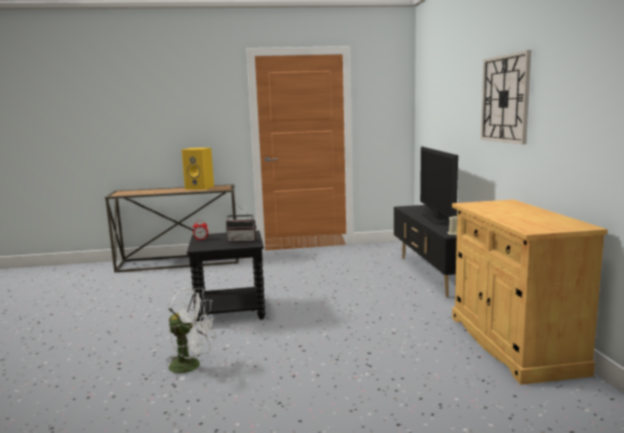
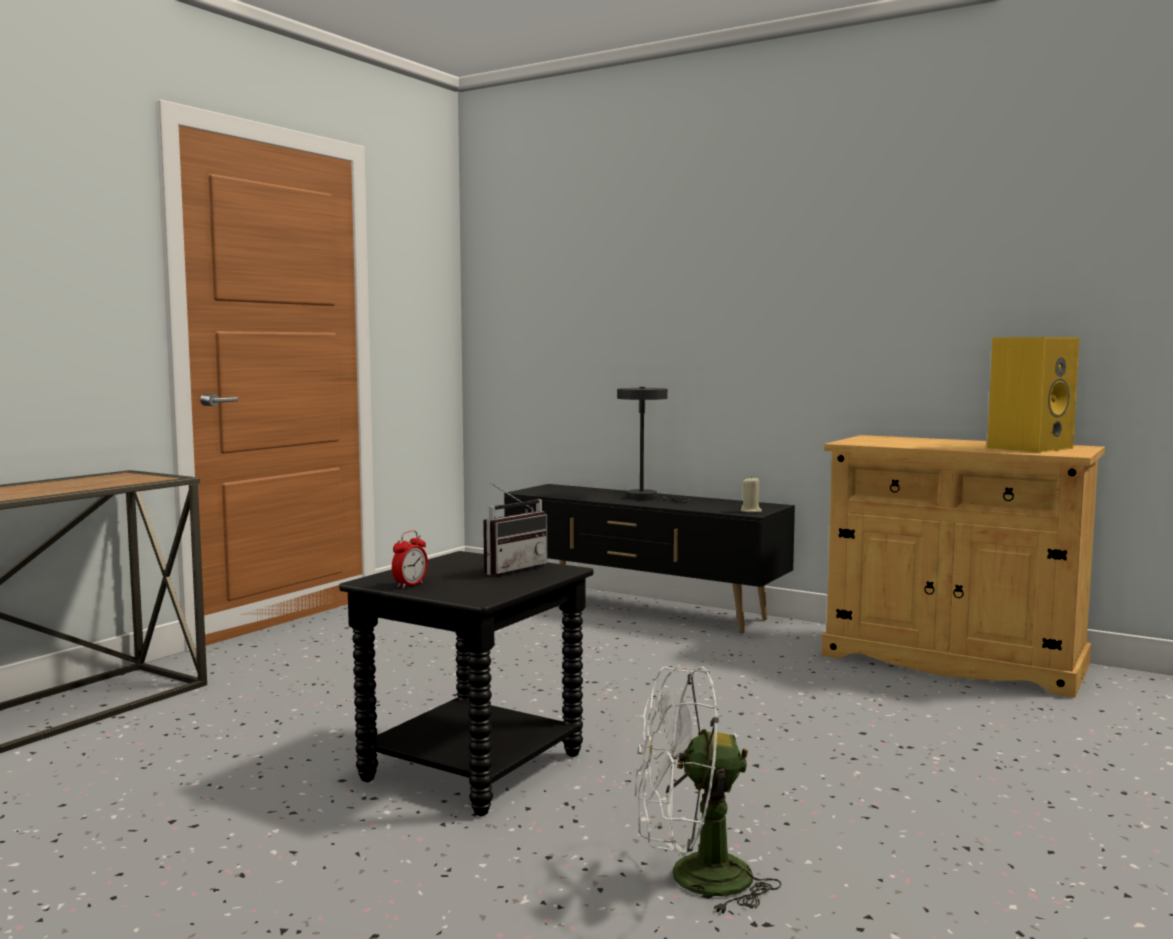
camera: 50 degrees left, 5 degrees down
(192, 366) = (693, 880): white fan -> white fan turned 150 degrees counterclockwise
(200, 188) = (69, 482): yellow speaker -> yellow speaker (1029, 448)
(438, 218) = (647, 498): television -> grey table lamp
(505, 99) = (814, 272): wall clock -> none

